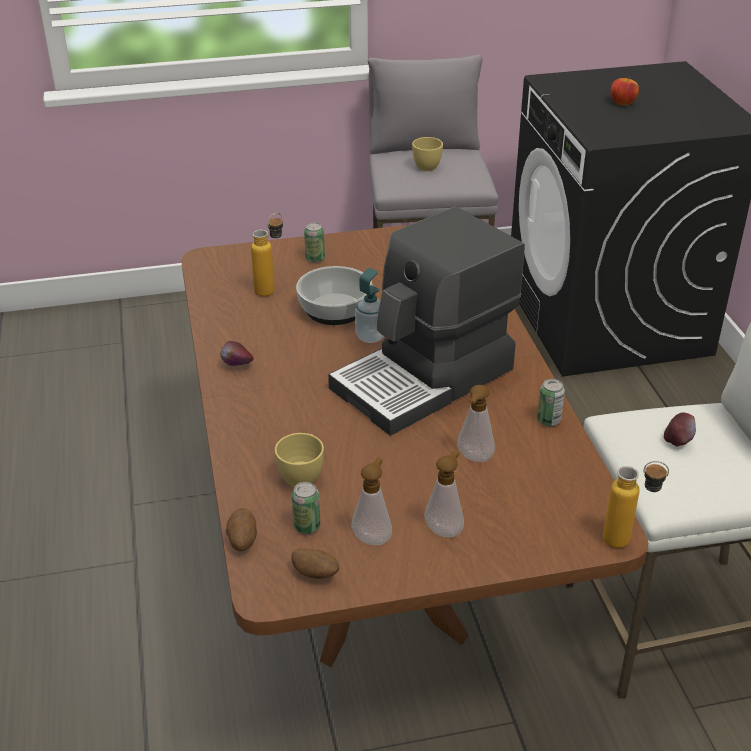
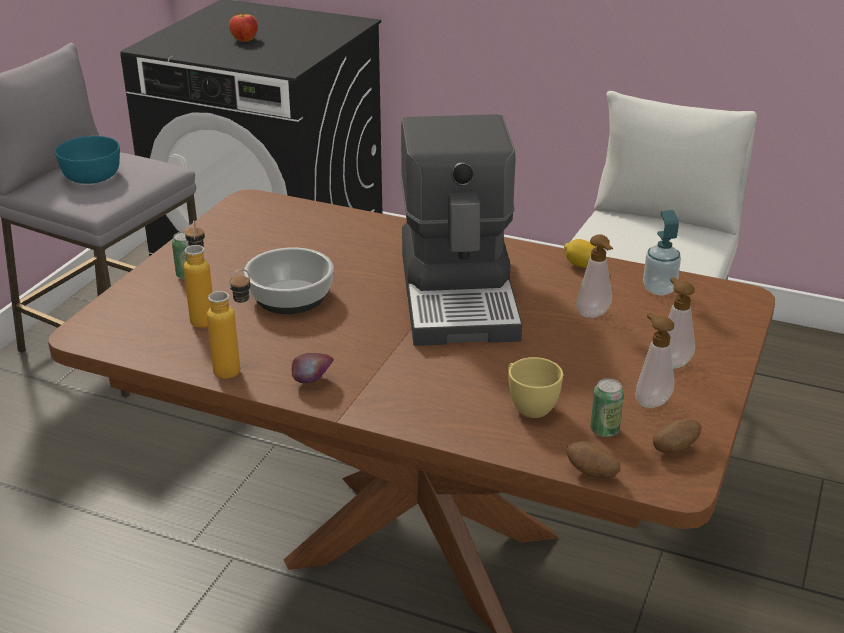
camera: 55 degrees left, 5 degrees down
(370, 337) = (361, 296): soap dispenser -> soap dispenser (659, 289)
(424, 166) = (91, 176): yellow cup -> turquoise bowl
(548, 420) = (580, 265): can -> lemon
(627, 541) = (755, 294): bottle -> bottle (236, 368)
(677, 441) = (632, 240): apple -> none

